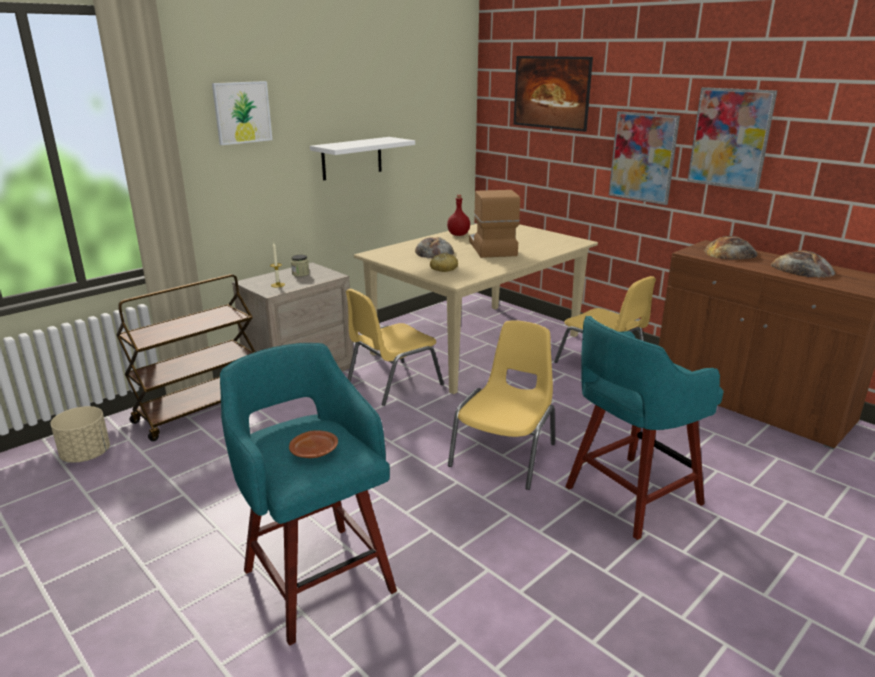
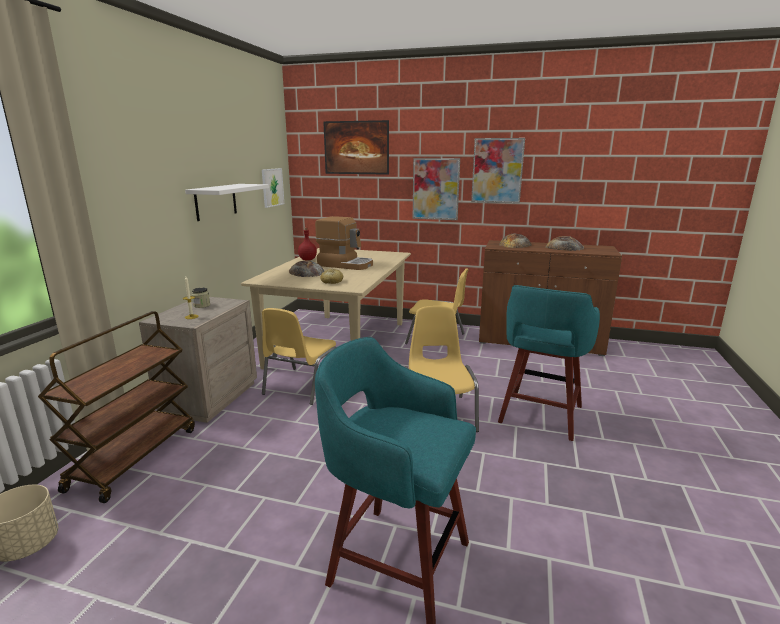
camera: 30 degrees left, 5 degrees down
(242, 112) = (129, 155): picture -> picture (272, 187)
(314, 451) = (418, 432): brown plate -> none
(491, 248) = (345, 264): coffee machine -> coffee machine turned 150 degrees clockwise

